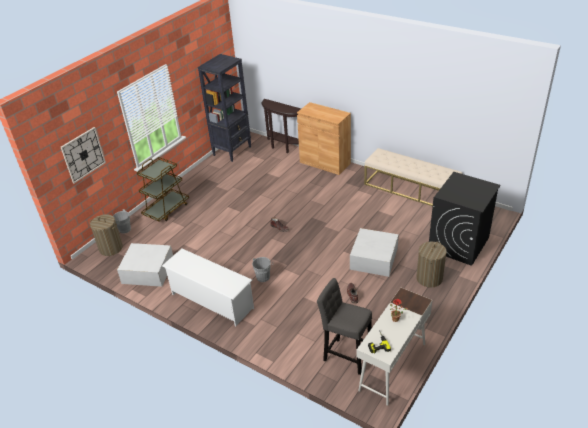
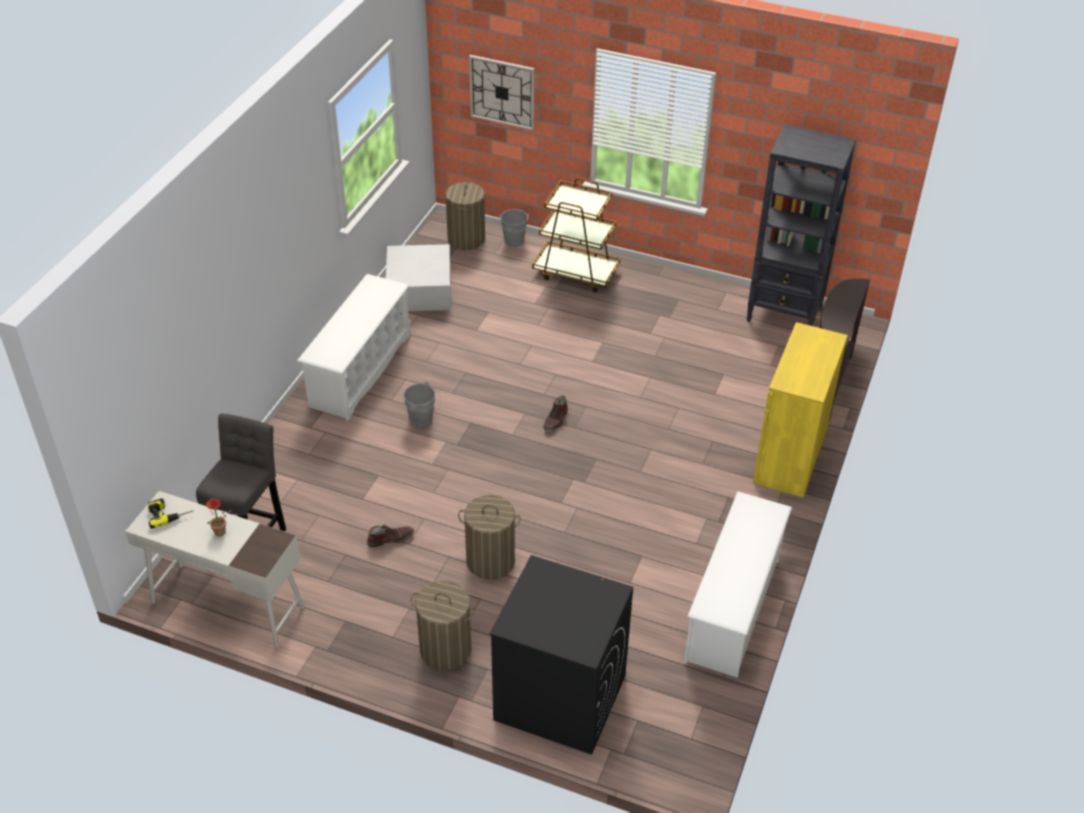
camera: 75 degrees right, 5 degrees up
(325, 163) = (790, 456): brown cabinet -> yellow cabinet
(374, 259) = (490, 561): white storage box -> laundry basket
(411, 190) = (733, 609): beige bench -> white shoe rack

